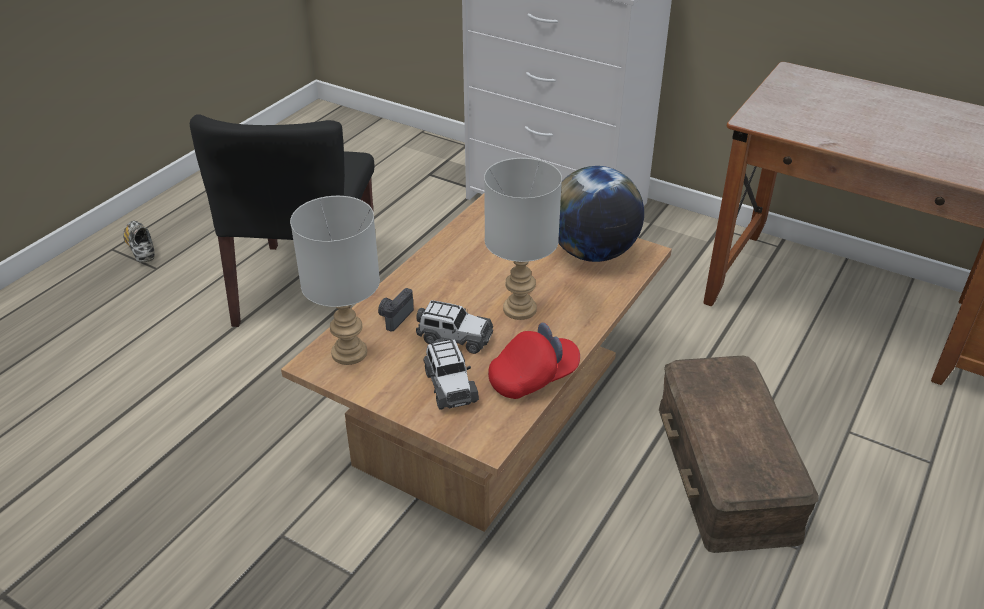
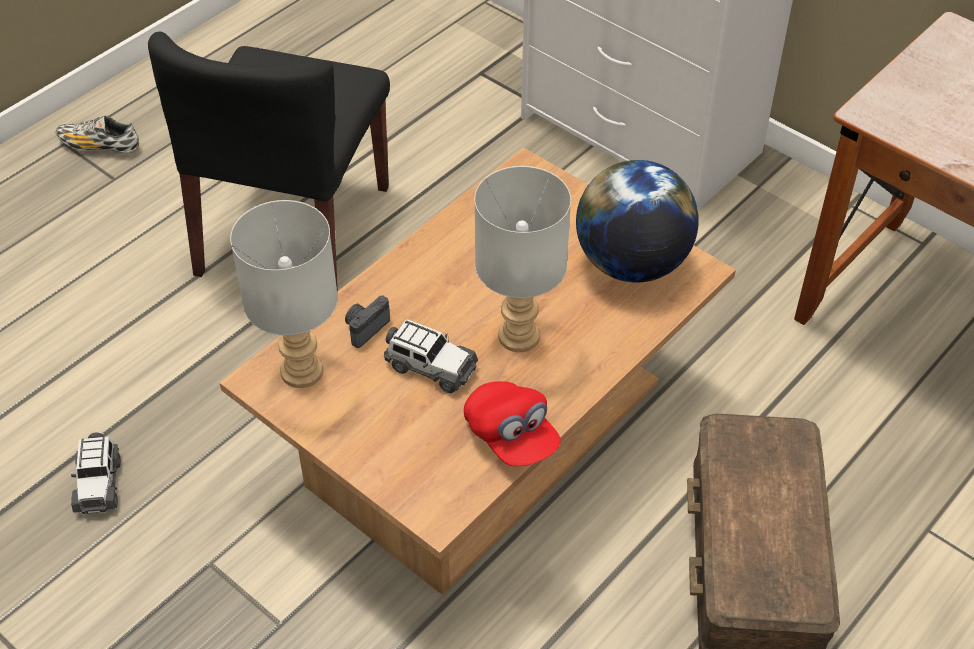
camera: 10 degrees right, 10 degrees up
(141, 248) = (99, 146): shoe -> shoe turned 60 degrees counterclockwise
(449, 386) = (409, 433): toy car -> toy car (99, 483)
(533, 378) = (511, 437): red cap -> red cap turned 75 degrees clockwise

